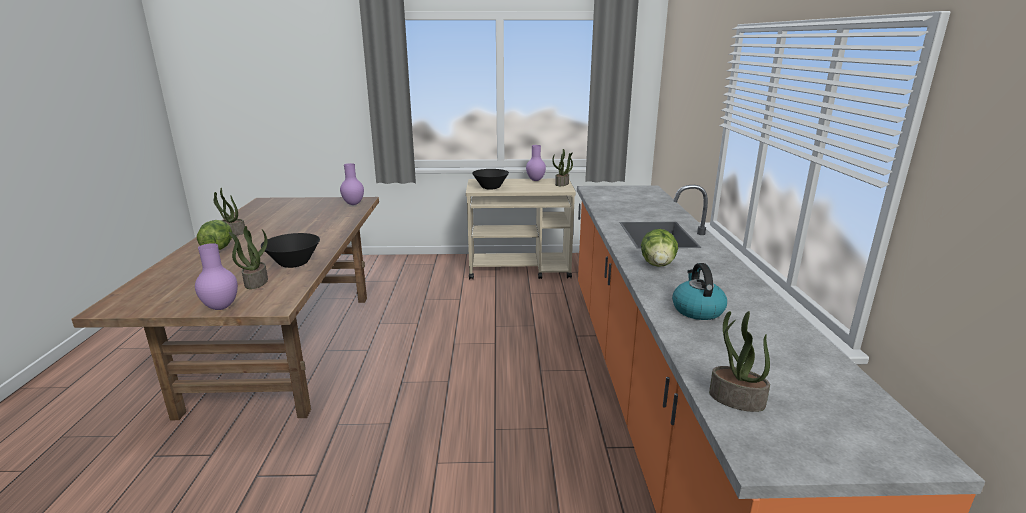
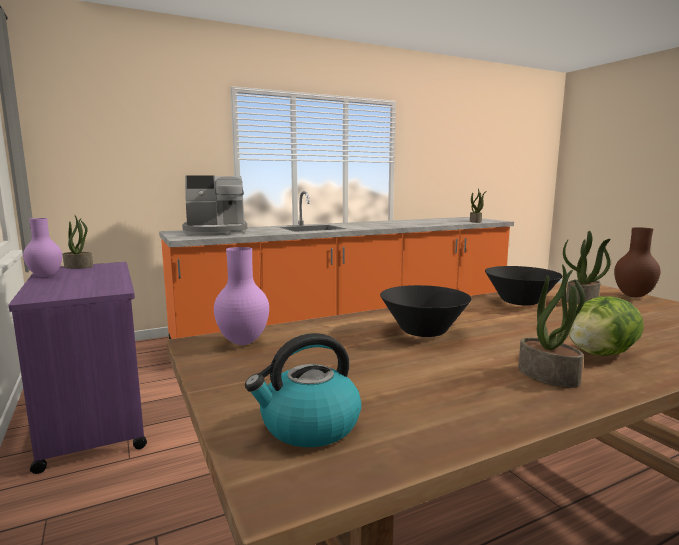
camera: 115 degrees left, 10 degrees down
(221, 307) = (632, 296): purple vase -> brown vase
(490, 187) = (98, 286): black bowl -> black bowl (423, 331)
(520, 269) = (94, 417): beige cart -> purple cart
(635, 198) = (216, 232): none -> coffee machine
(657, 264) = (370, 226): lettuce -> none
(697, 310) = (416, 223): kettle -> kettle (309, 426)

